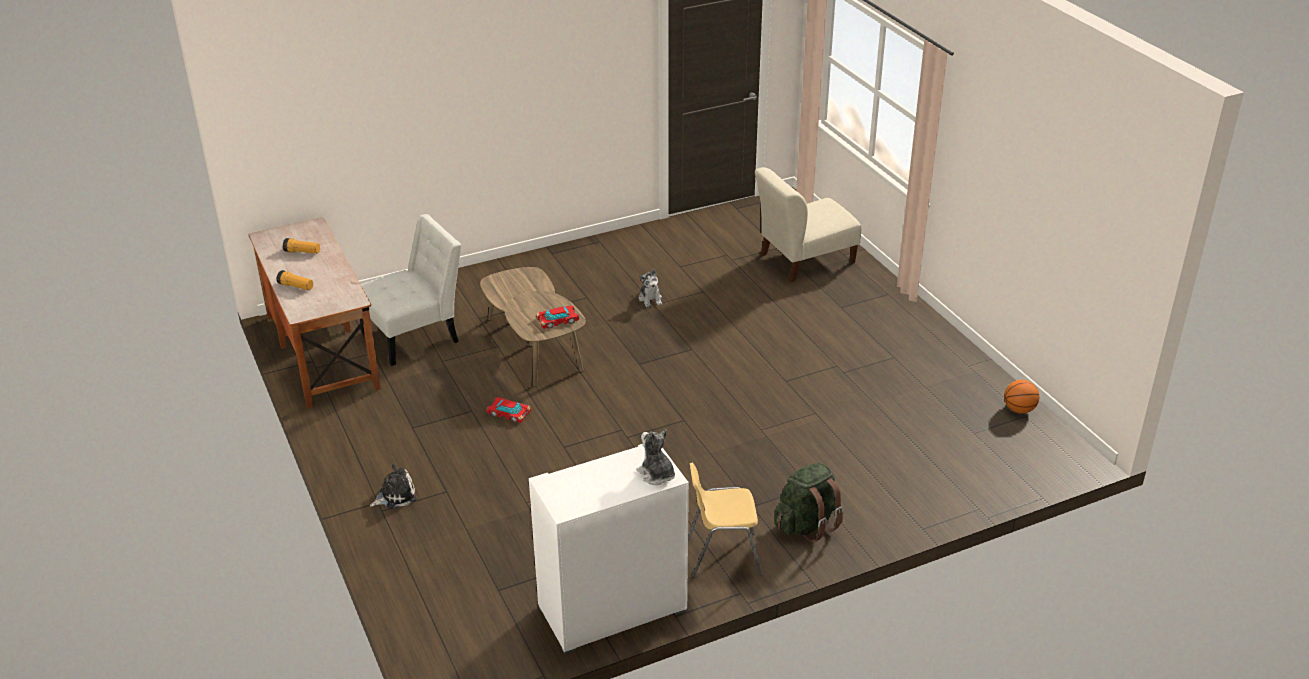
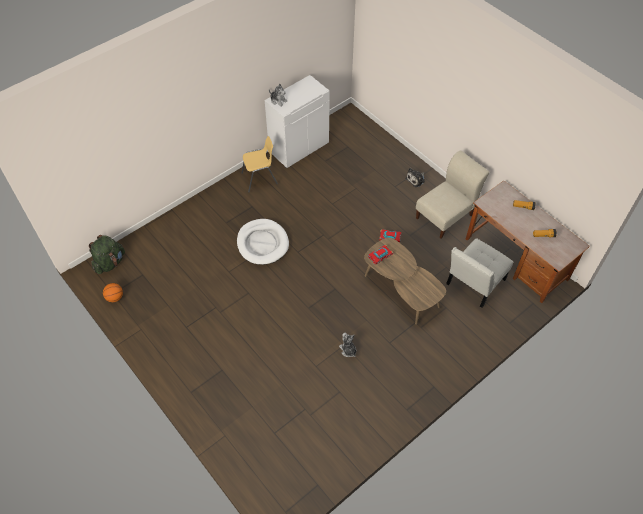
camera: 165 degrees right, 20 degrees up
(745, 442) = (262, 243): none -> white dog bed
(803, 260) = (253, 420): beige chair -> beige chair (446, 215)
(807, 524) = (225, 201): green backpack -> green backpack (110, 263)

